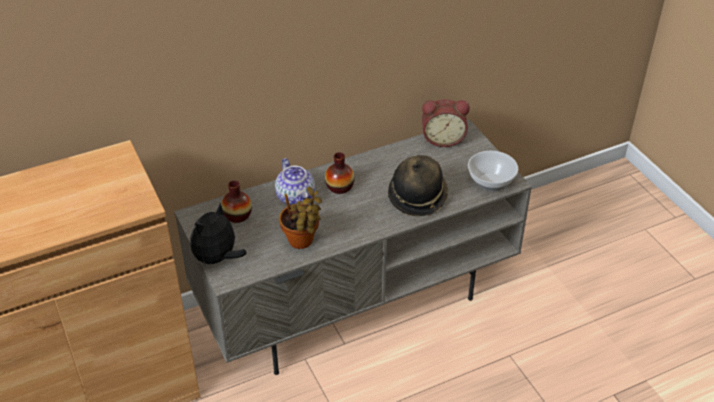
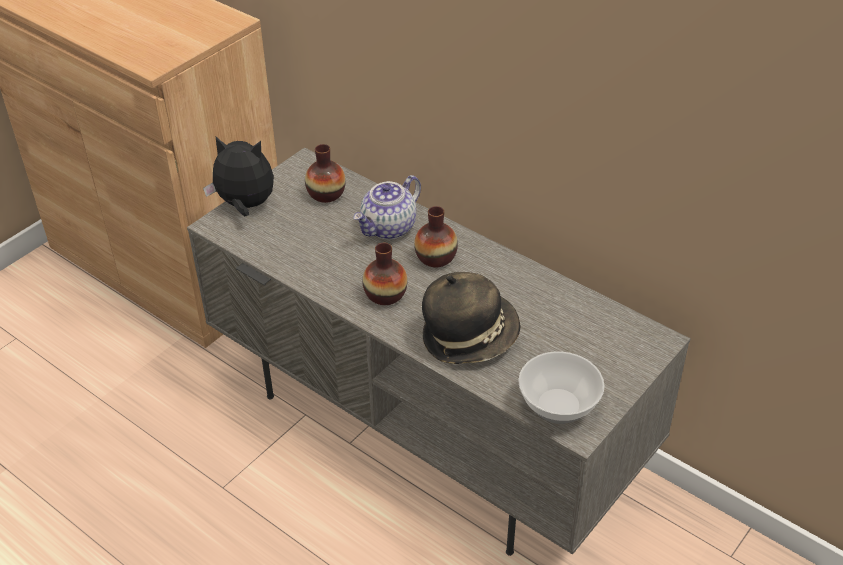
camera: 65 degrees right, 0 degrees up
(302, 242) = (312, 261): potted plant -> none
(358, 219) = (385, 294): none -> vase
(443, 138) = (617, 323): alarm clock -> none

